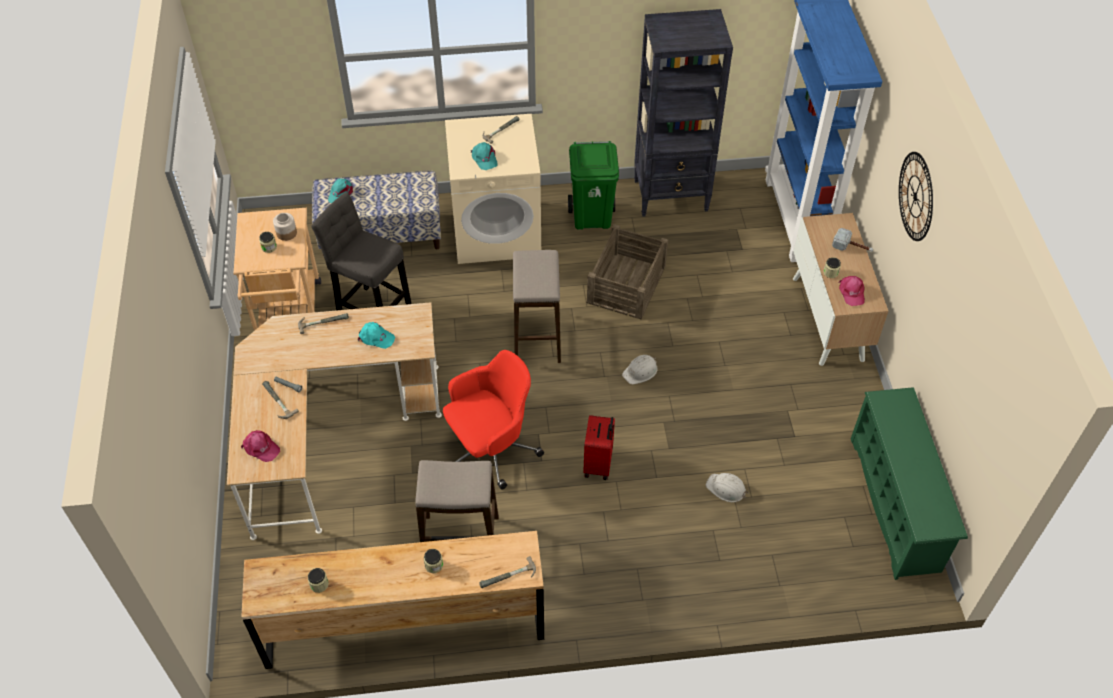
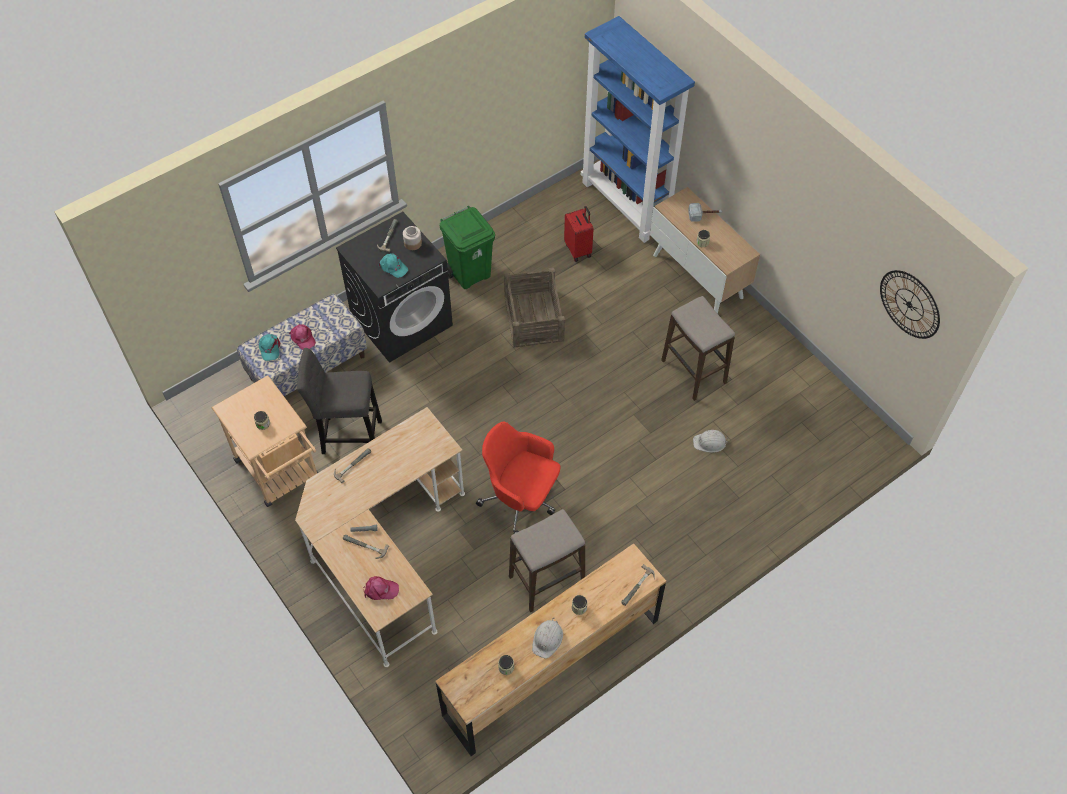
camera: 30 degrees left, 5 degrees up
(286, 233) = (268, 405): jar -> jar (412, 243)
(376, 338) = (405, 457): turquoise cap -> none
(491, 449) = (521, 499): red office chair -> red office chair turned 90 degrees counterclockwise
(497, 231) = (402, 320): beige washing machine -> black washing machine
(537, 337) = (495, 393): stool -> stool (693, 371)
(599, 464) = (609, 471): red suitcase -> red suitcase (578, 250)
(640, 371) = (591, 383): white hard hat -> white hard hat (547, 639)
(671, 195) = (519, 227): black bookcase -> none
(851, 292) = (726, 251): pink cap -> pink cap (302, 338)
(896, 504) = (829, 395): green shoe rack -> none
(915, 196) = (763, 163): wall clock -> wall clock (909, 304)

